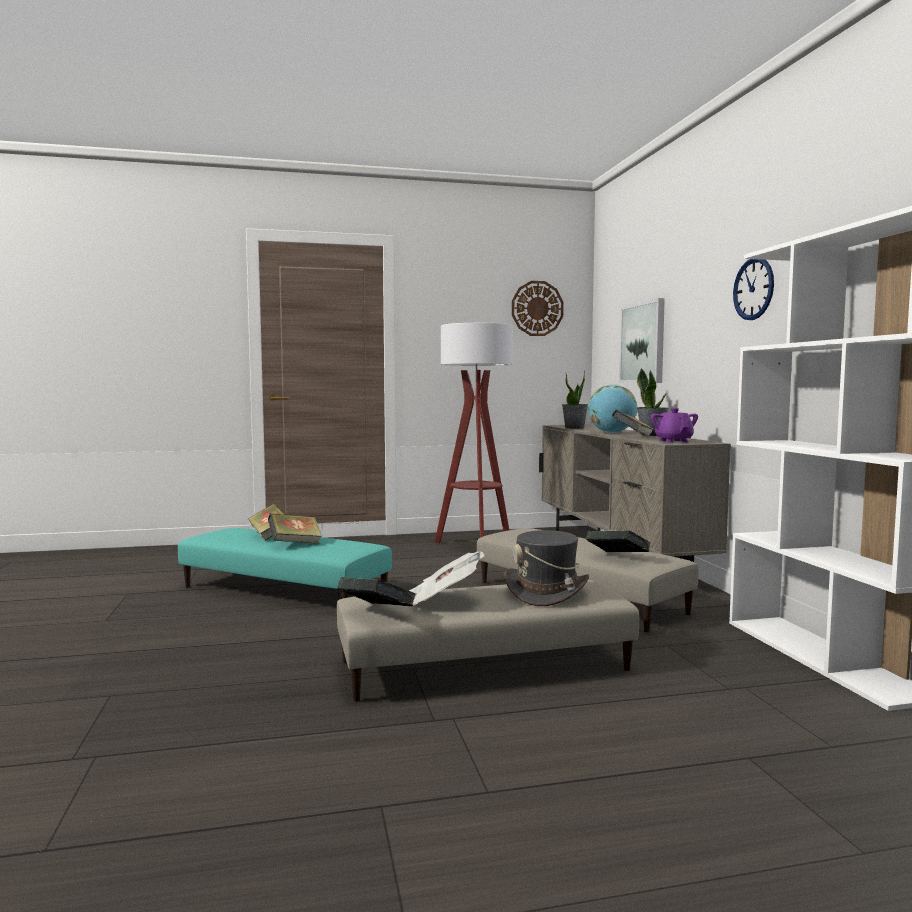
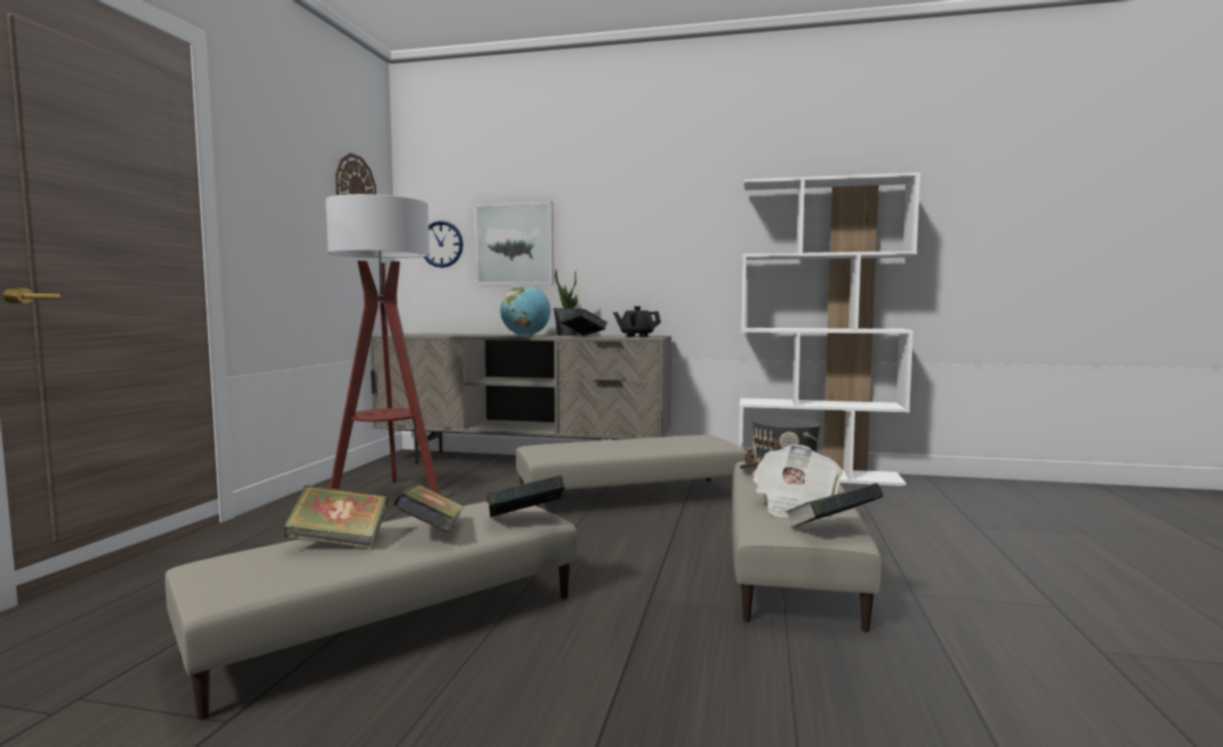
camera: 65 degrees left, 0 degrees up
(284, 590) = (391, 623): turquoise ottoman -> beige ottoman
(574, 428) = (442, 335): potted plant -> none
(617, 558) = (689, 444): book -> book (525, 520)
(673, 441) = (636, 336): purple teapot -> black teapot
(753, 289) = (691, 206): wall clock -> wall clock (441, 244)

